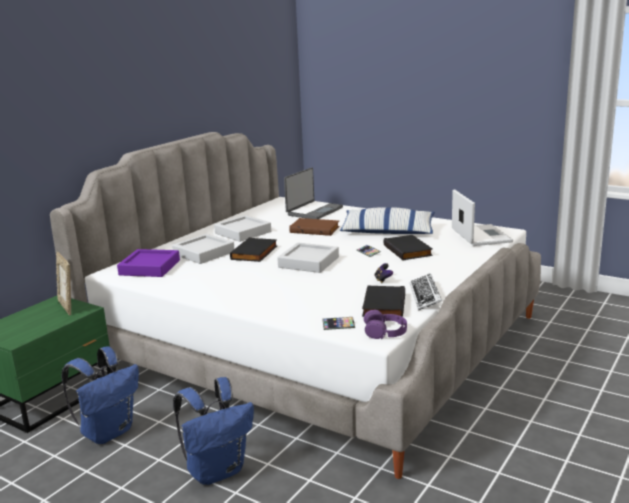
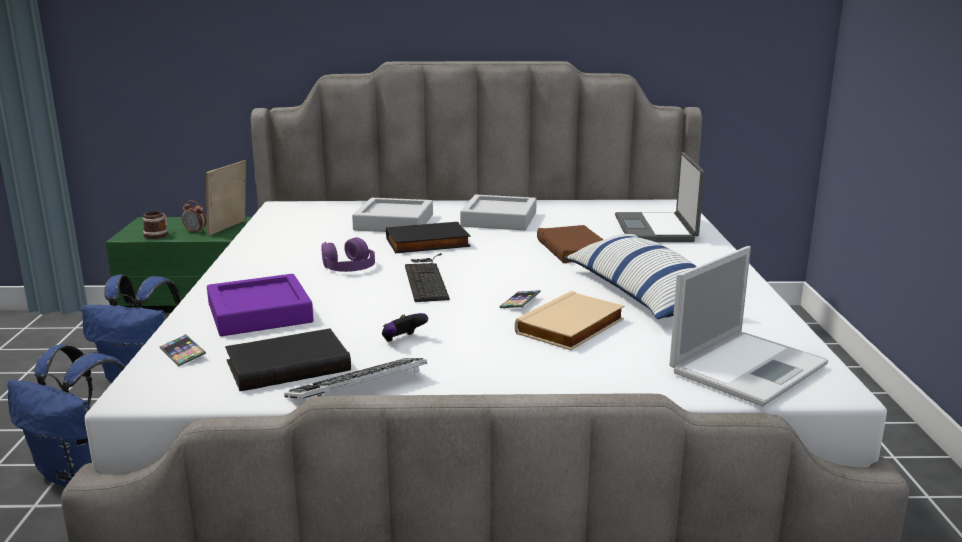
camera: 55 degrees right, 0 degrees up
(33, 330) = (158, 234): none -> mug
(52, 317) = (195, 232): none -> alarm clock
(150, 268) = (316, 215): purple tray -> purple tray (260, 313)
(308, 262) = (426, 278): grey tray -> keyboard
(314, 211) = (656, 229): laptop -> laptop turned 90 degrees clockwise
(385, 331) = (174, 391): purple headphones -> purple headphones (348, 266)
(408, 250) = (572, 327): black book -> beige book

